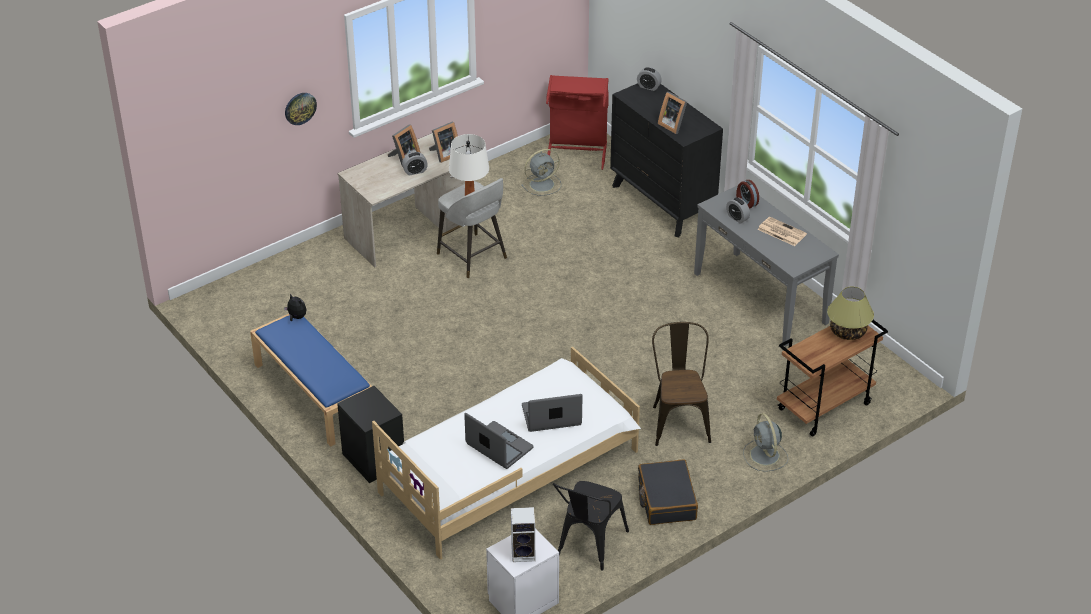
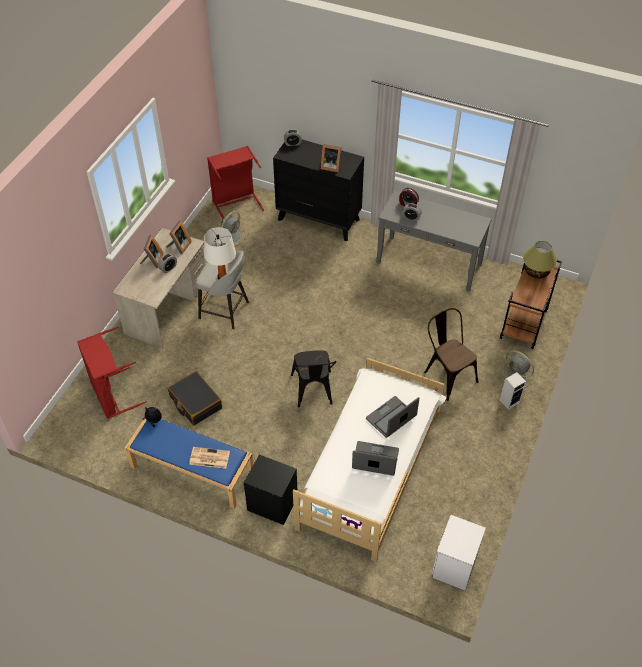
camera: 30 degrees left, 10 degrees up
(286, 291) = (112, 395): none -> red laundry basket
(300, 108) = (75, 257): wall clock -> none
(524, 553) = (464, 541): speaker -> speaker (510, 401)
(588, 546) = (463, 499): black chair -> black chair (313, 392)
(666, 500) = (484, 438): black suitcase -> black suitcase (195, 403)
(781, 232) = (445, 216): newspaper -> newspaper (209, 458)

